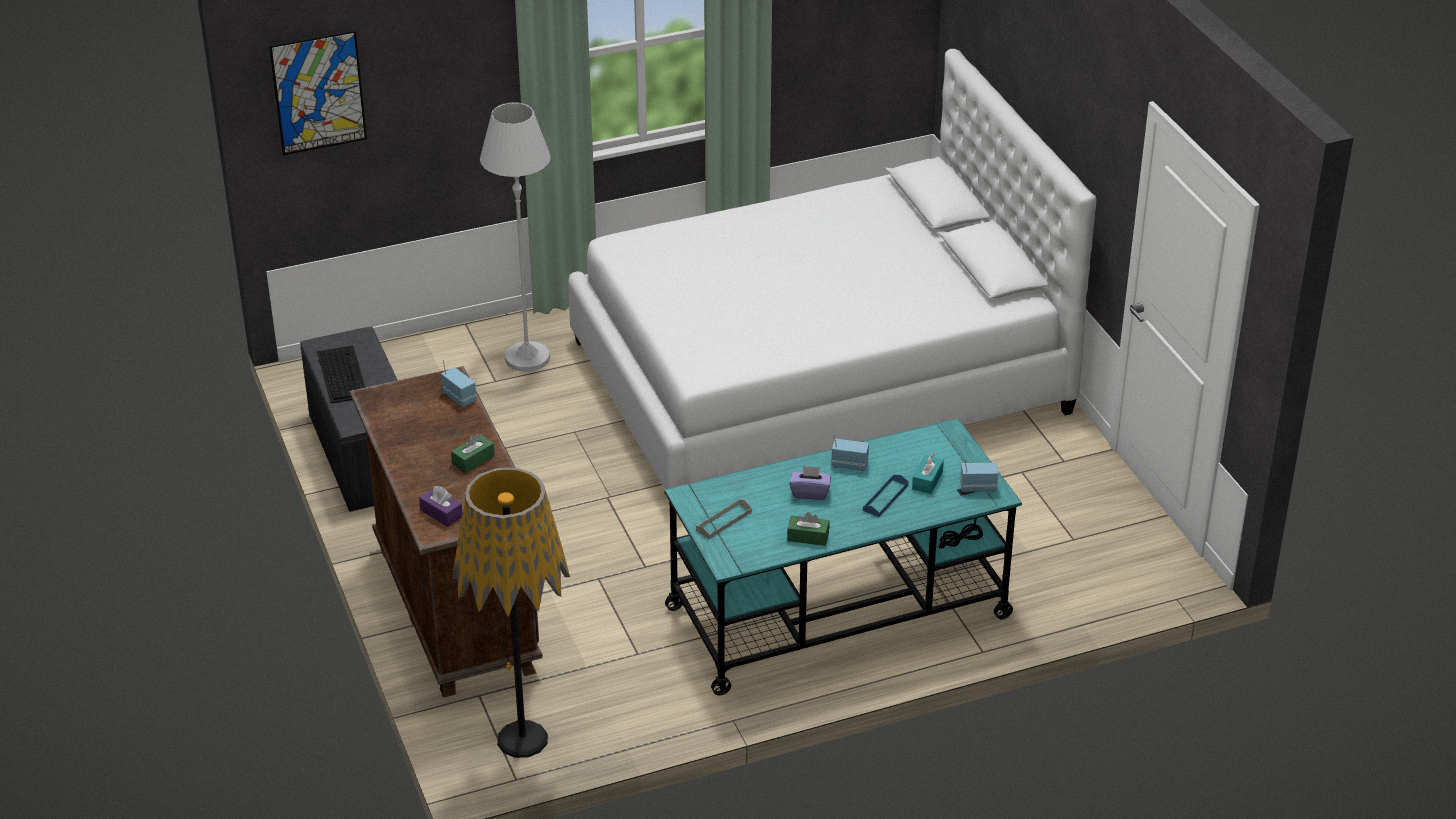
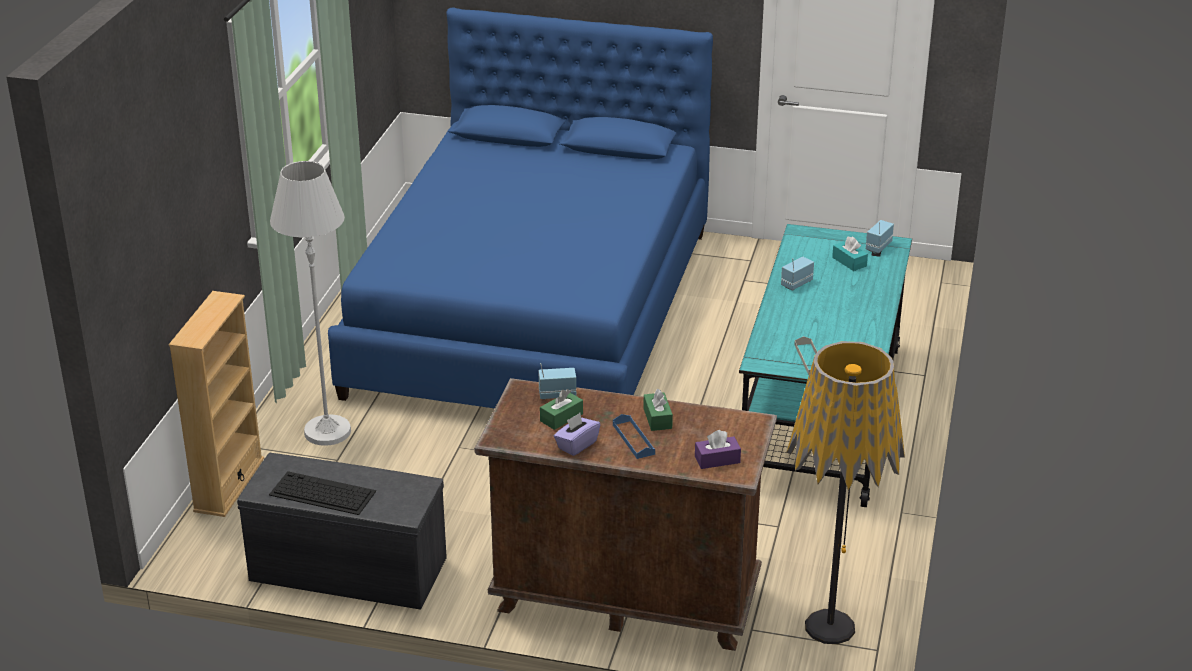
camera: 55 degrees left, 5 degrees down
(318, 92) = (133, 236): picture -> none
(413, 347) = (229, 485): none -> beige bookcase
(808, 537) = (866, 331): green tissue box -> green tissue box (561, 417)
(810, 493) = (813, 311): purple tissue box -> purple tissue box (576, 445)
(820, 377) = (534, 311): white bed -> blue bed
(885, 498) = (852, 284): blue tray -> blue tray (633, 439)

